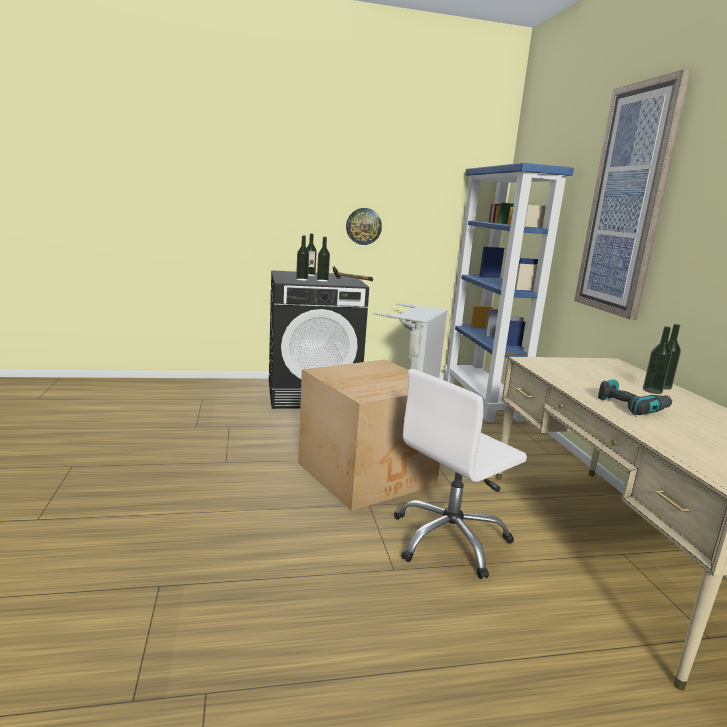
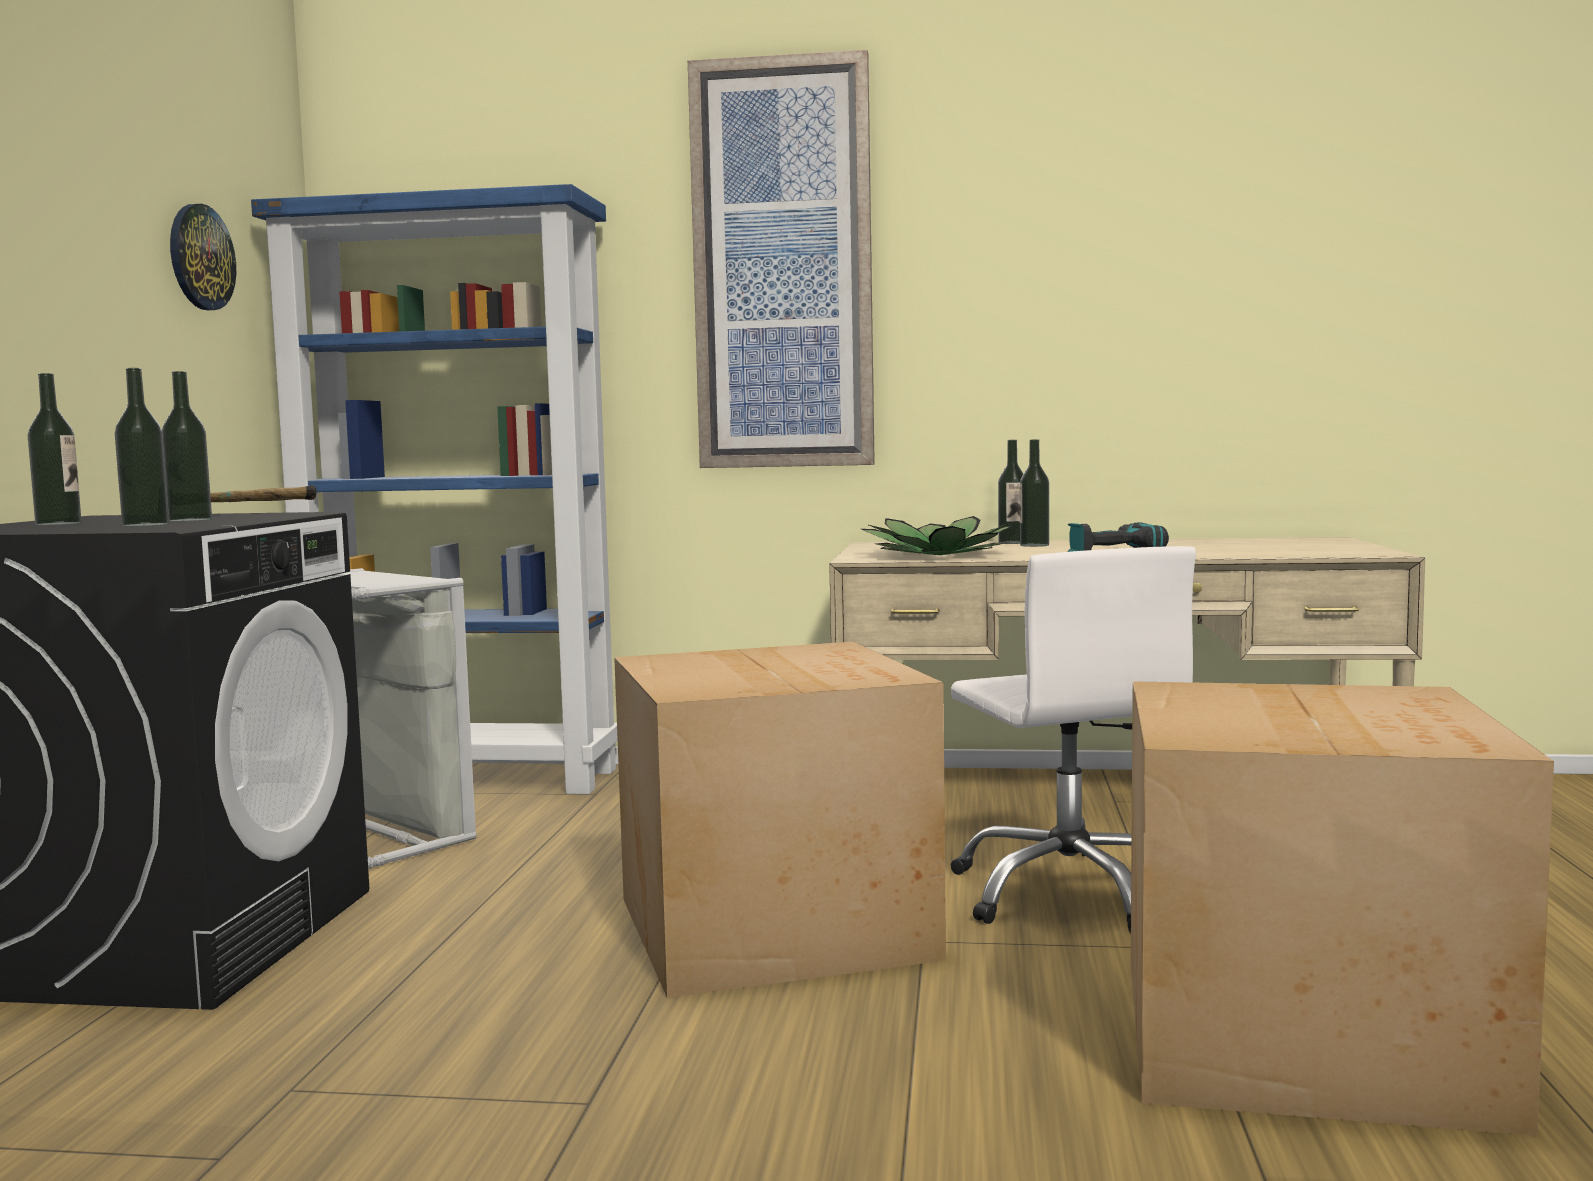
camera: 70 degrees left, 10 degrees down
(306, 606) = (1309, 1034): none -> cardboard box
(363, 226) = (79, 356): wall clock -> wall clock (200, 257)
(565, 372) = (939, 555): none -> potted plant

